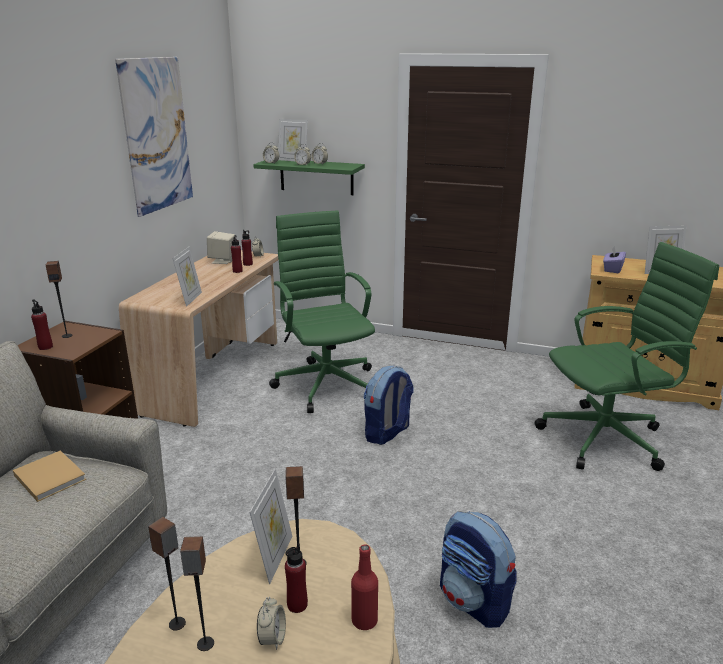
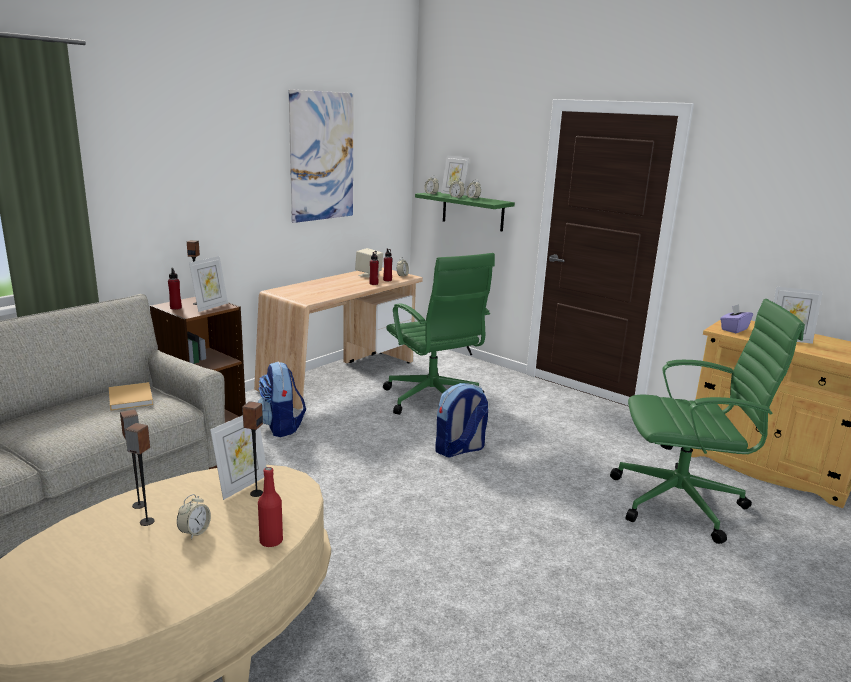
camera: 20 degrees right, 5 degrees down
(190, 299) = (315, 296): picture frame -> picture frame (210, 307)
(297, 605) = (231, 517): red bottle -> none
(326, 383) = (433, 400): green office chair -> green office chair turned 150 degrees clockwise
(474, 602) = (437, 595): backpack -> backpack (281, 427)

